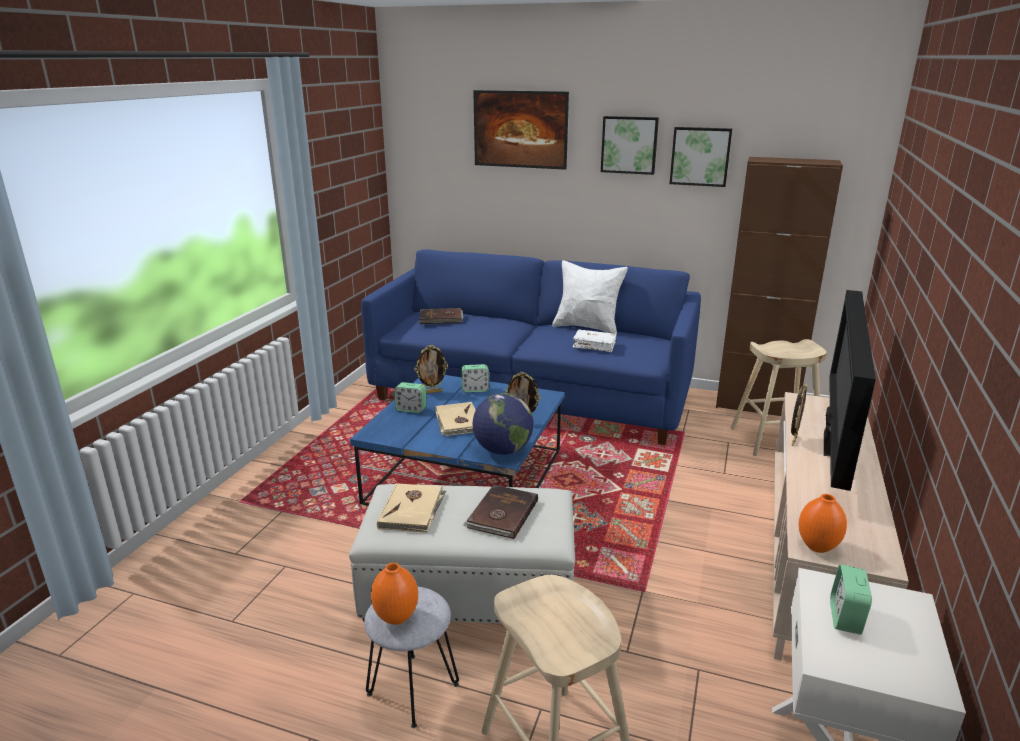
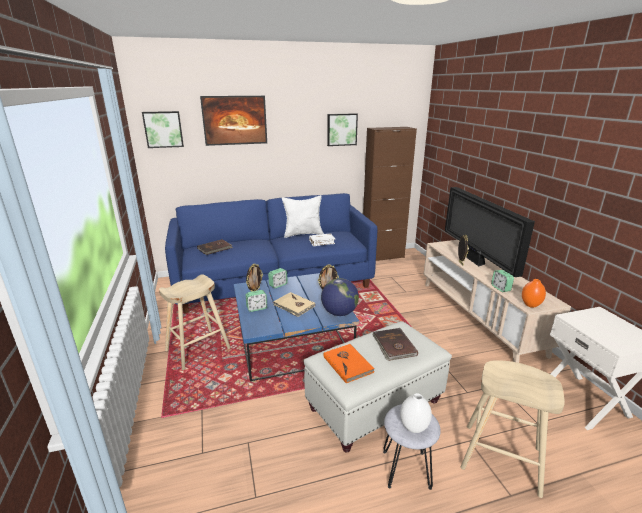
camera: 35 degrees left, 0 degrees up
(395, 617) = (413, 428): orange vase -> white vase
(412, 510) = (348, 364): beige book -> orange book
(629, 145) = (303, 125): picture -> picture (163, 129)
(775, 439) = (407, 269): beige stool -> beige stool (198, 349)
(845, 617) = (596, 327): alarm clock -> alarm clock (500, 288)

